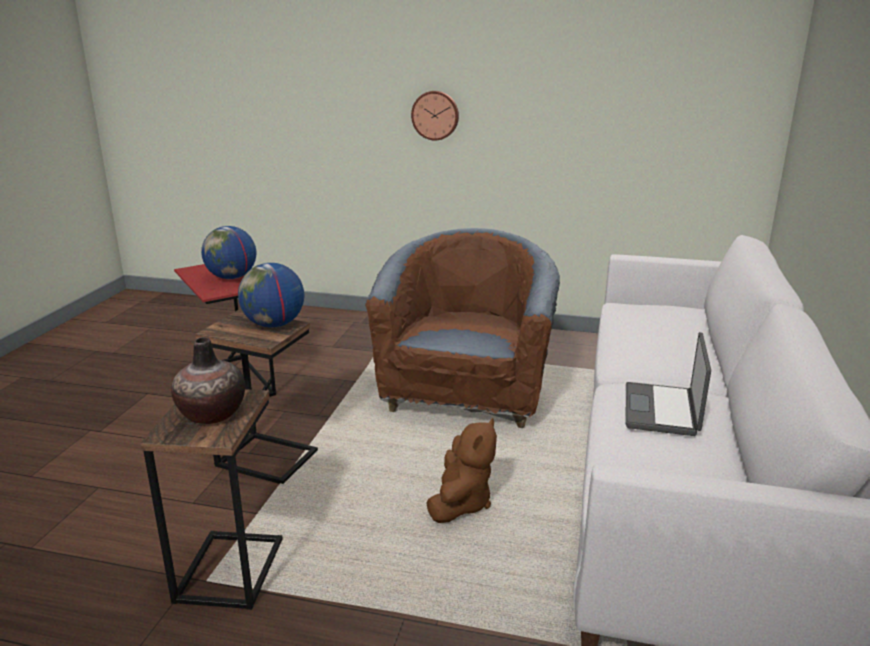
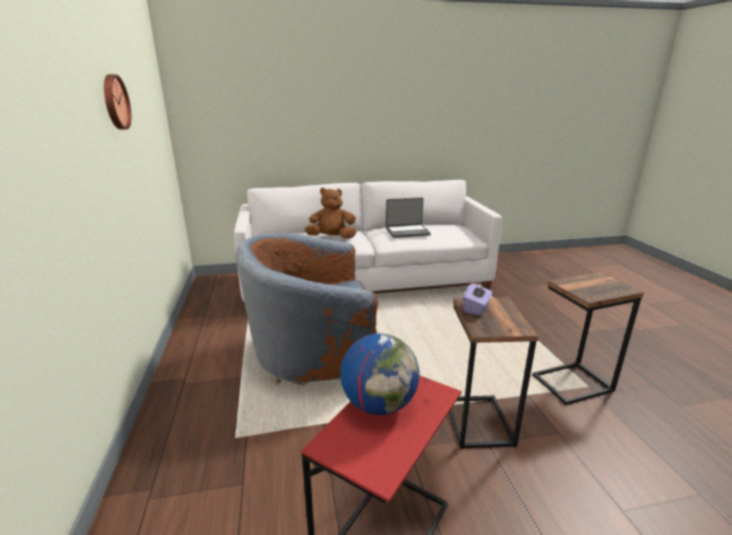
camera: 115 degrees left, 0 degrees up
(212, 414) = (592, 285): vase -> none
(274, 325) = (476, 308): globe -> purple tissue box
(435, 115) = (67, 176): wall clock -> wall clock (114, 102)
(461, 503) = (438, 330): brown plush toy -> brown plush toy (332, 238)

